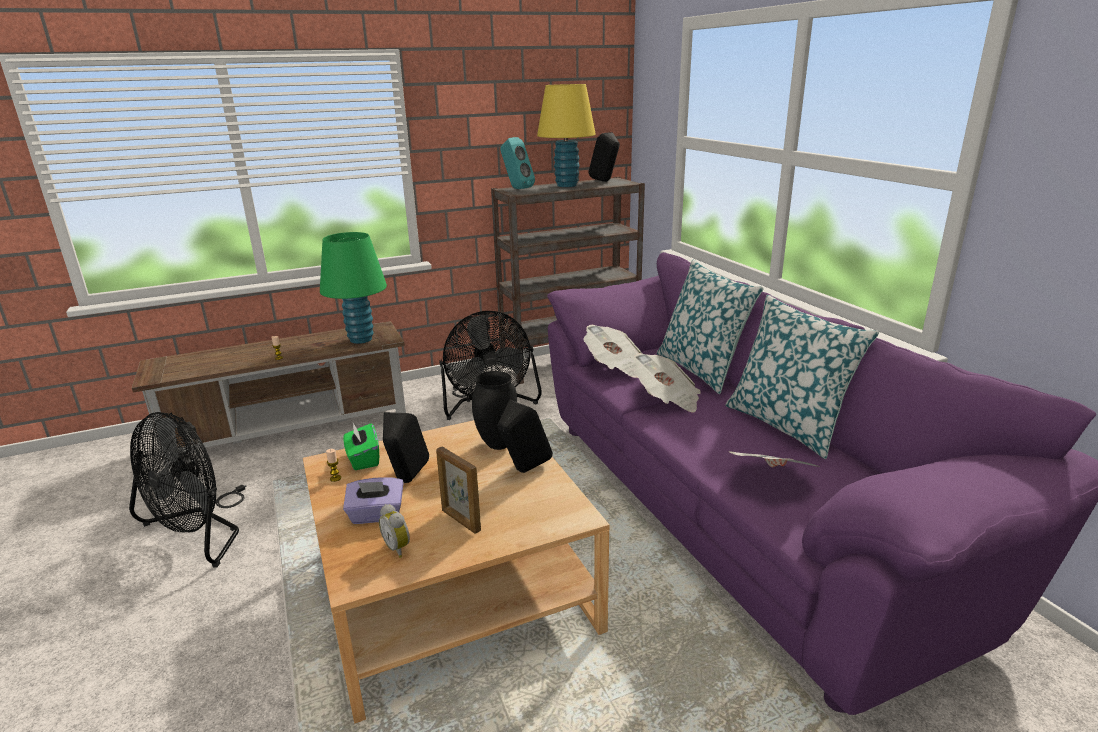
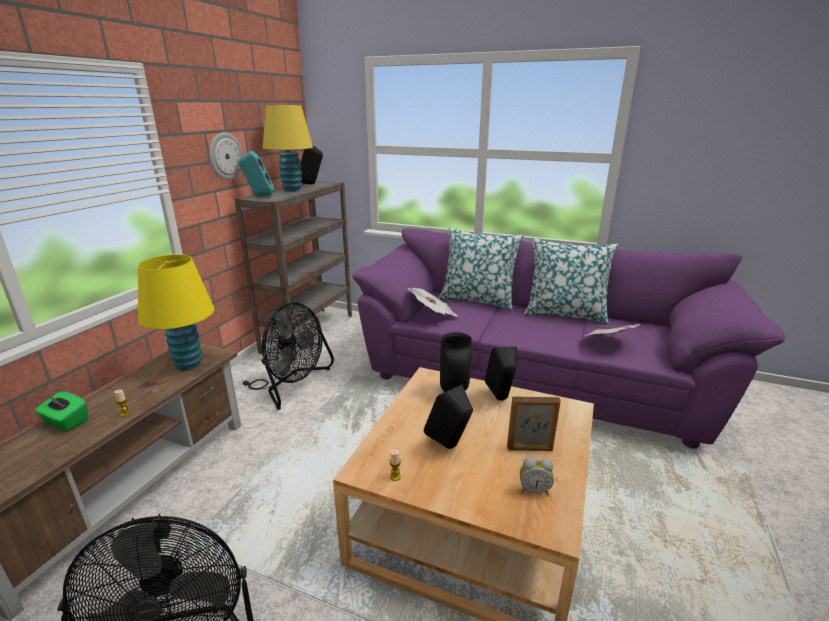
camera: 45 degrees left, 0 degrees up
(361, 339) = (188, 364): green table lamp -> yellow table lamp
(363, 459) = (386, 451): green tissue box -> green tissue box (66, 422)
(376, 515) = (478, 480): purple tissue box -> none
(489, 141) = (225, 156): none -> wall clock
(667, 399) = (492, 322): newspaper -> none

